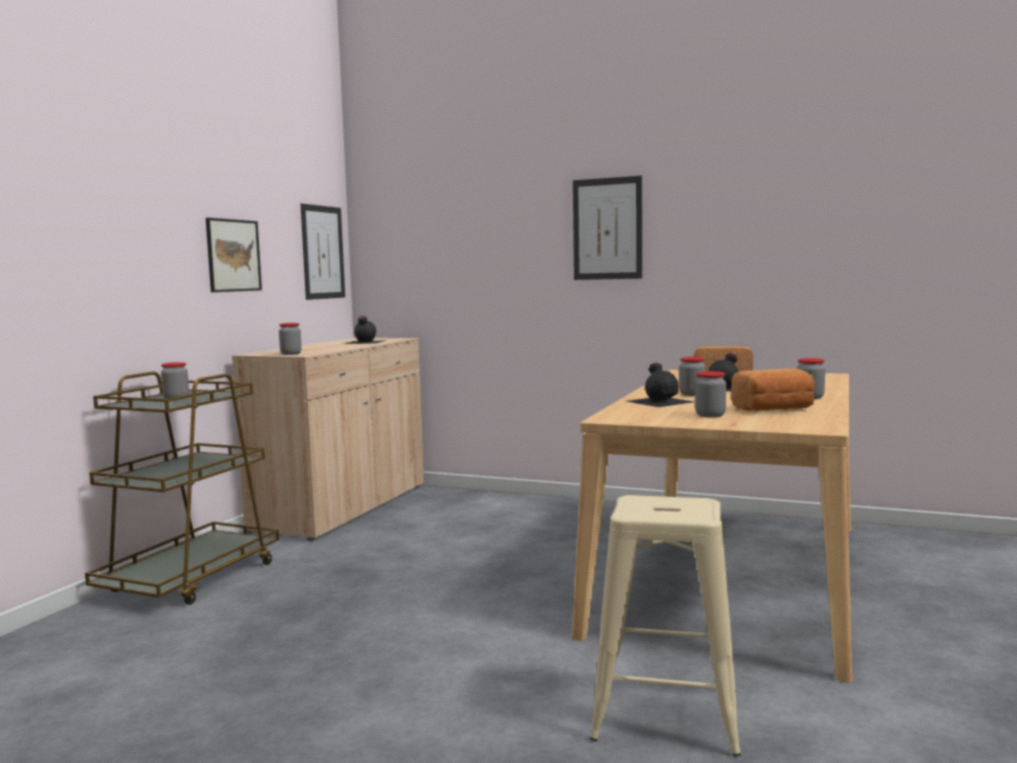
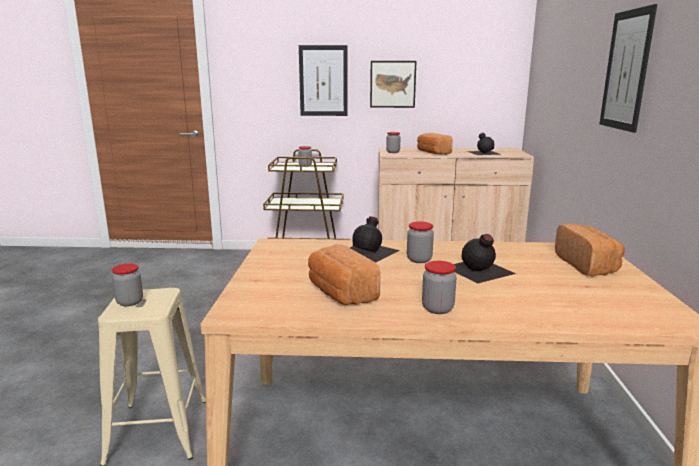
camera: 70 degrees right, 10 degrees up
(322, 252) = (490, 81): picture -> picture (323, 81)
(330, 348) = (432, 153): none -> bread
(710, 415) = (298, 271): jar -> jar (130, 302)

